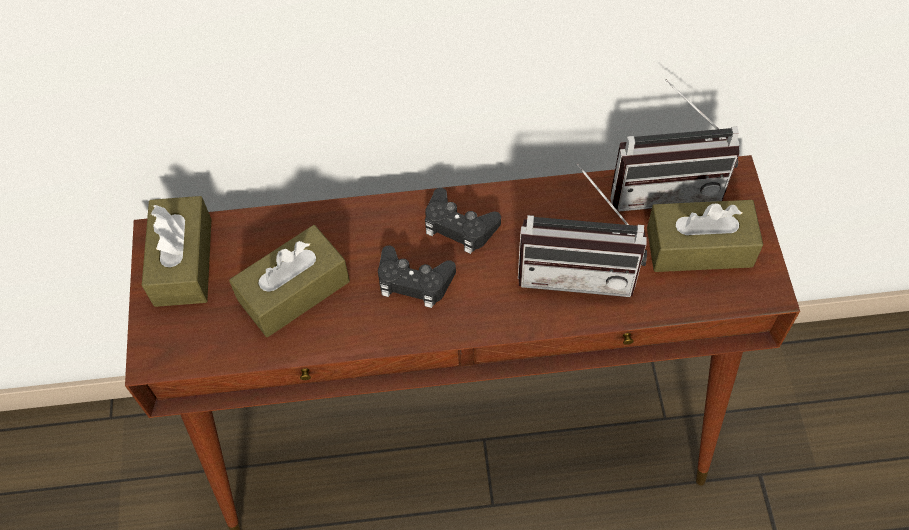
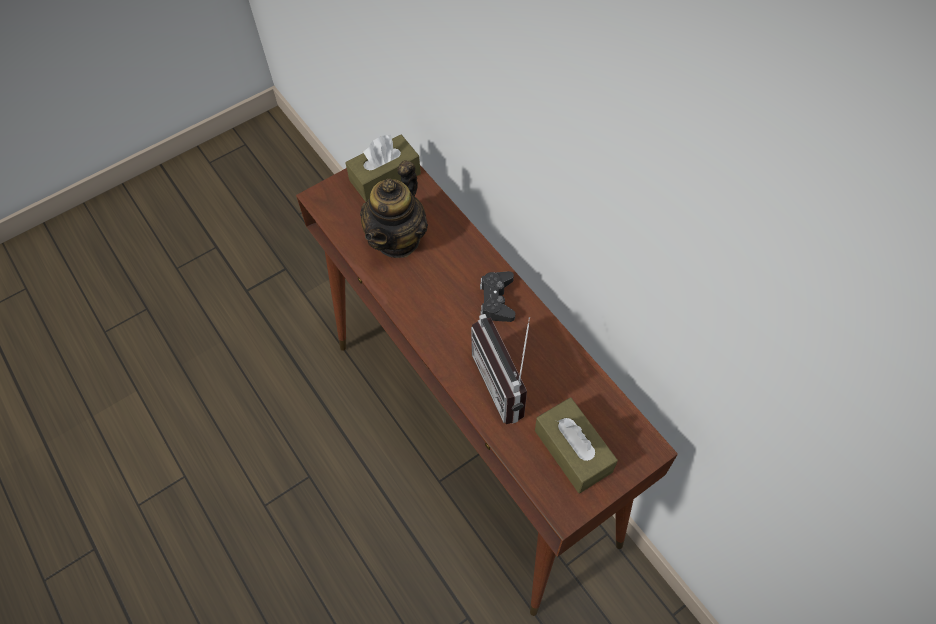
camera: 60 degrees right, 0 degrees up
(294, 291) = (398, 239): brown tissue box -> teapot
(414, 281) = (442, 295): black game controller -> none
(664, 186) = (610, 407): radio -> none

